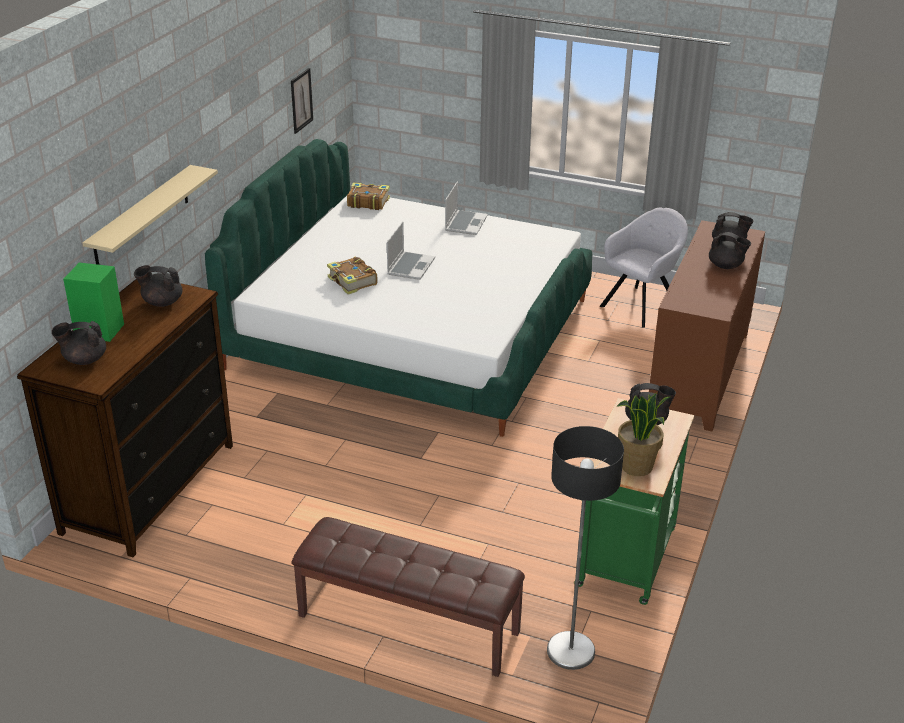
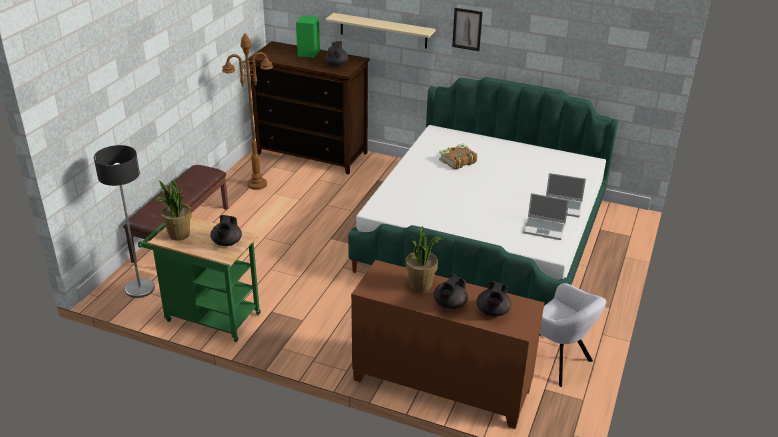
camera: 90 degrees right, 0 degrees up
(84, 360) = (281, 52): black teapot -> none
(250, 547) = (257, 184): none -> brown floor lamp
(301, 100) = (583, 64): picture -> picture (467, 29)
(367, 202) = (585, 165): book -> none
(410, 266) = (484, 183): laptop -> laptop (544, 229)
(697, 280) = (421, 285): none -> potted plant

